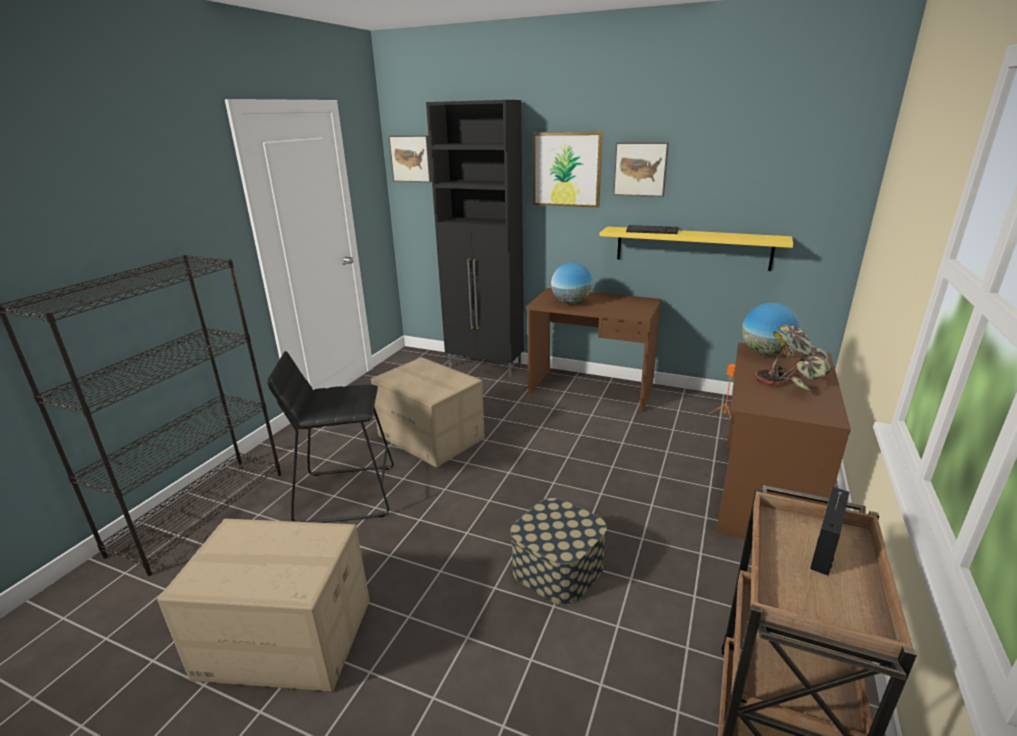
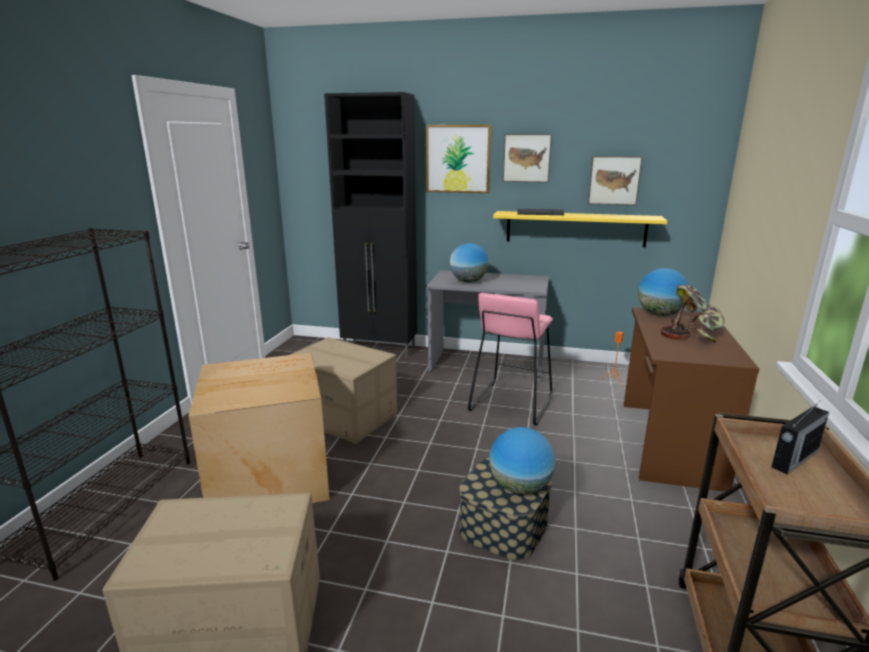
camera: 10 degrees left, 5 degrees down
(347, 494) = (267, 476): black stool -> cardboard box
(412, 158) = (304, 149): picture -> picture (614, 180)
(571, 533) = (520, 487): none -> globe
(590, 390) = (486, 365): brown desk -> grey desk
(604, 434) = (511, 403): none -> pink stool
(825, 548) = (794, 459): radio -> radio turned 150 degrees counterclockwise

